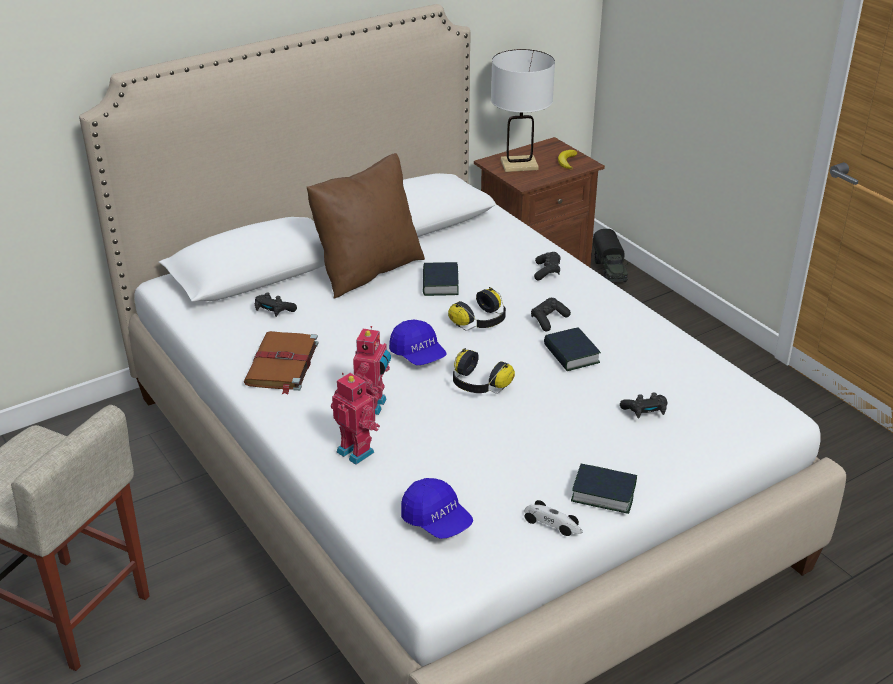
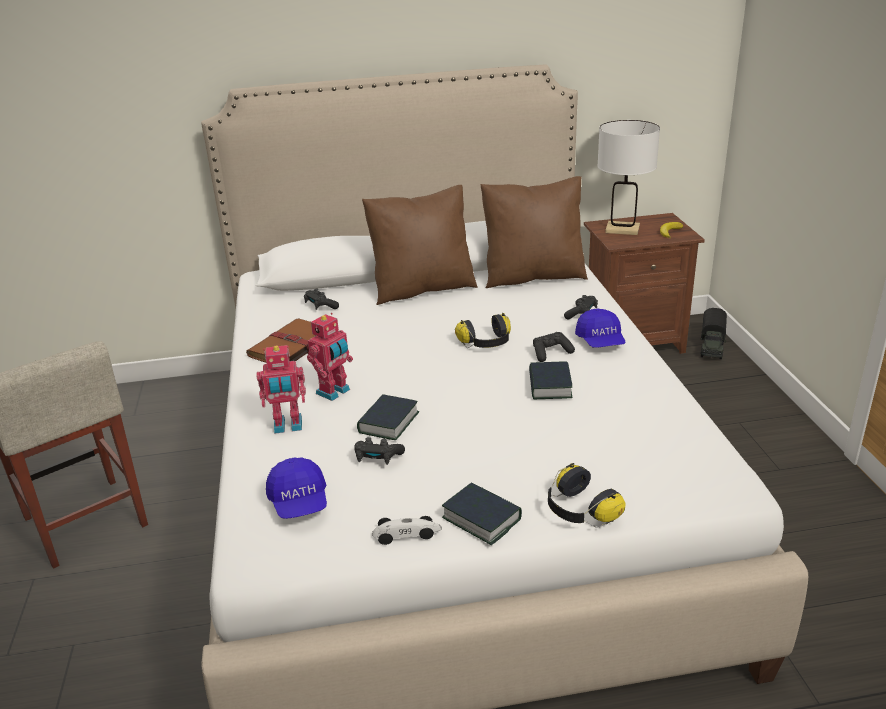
camera: 25 degrees right, 5 degrees down
(357, 451) = (288, 426): toy robot -> toy robot turned 105 degrees clockwise
(418, 355) = (407, 359): blue cap -> blue cap (600, 342)
(440, 284) = (475, 308): book -> book (388, 422)
(470, 236) = (533, 276): none -> brown pillow
(478, 385) = (439, 394): headphones -> headphones (579, 511)
(552, 523) = (407, 534): toy car -> toy car turned 60 degrees counterclockwise
(645, 412) = (585, 452): black game controller -> black game controller (377, 458)

